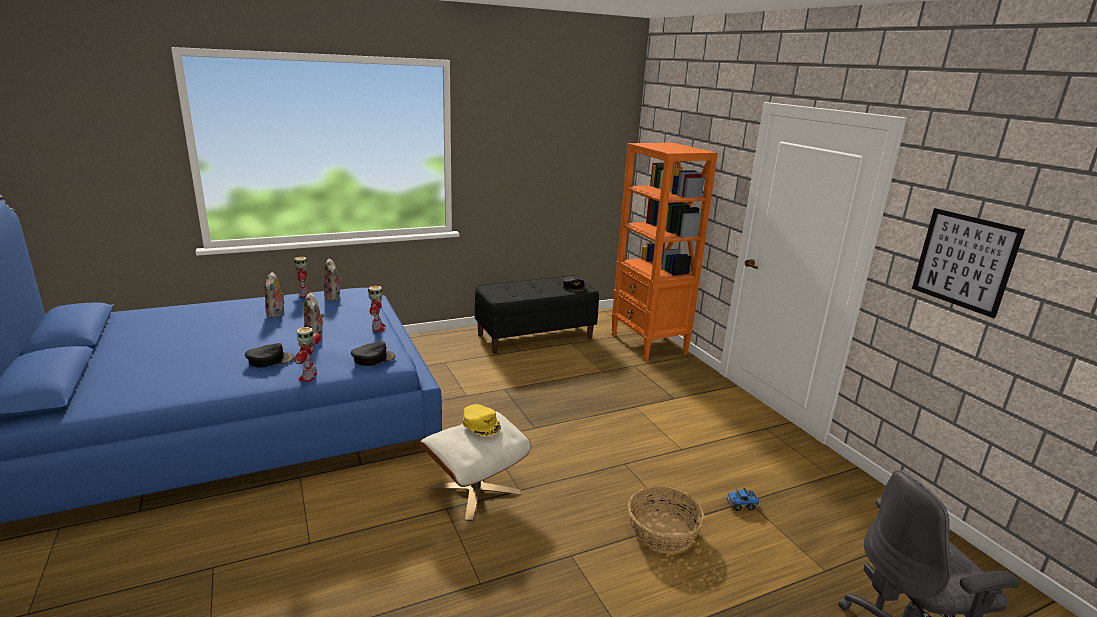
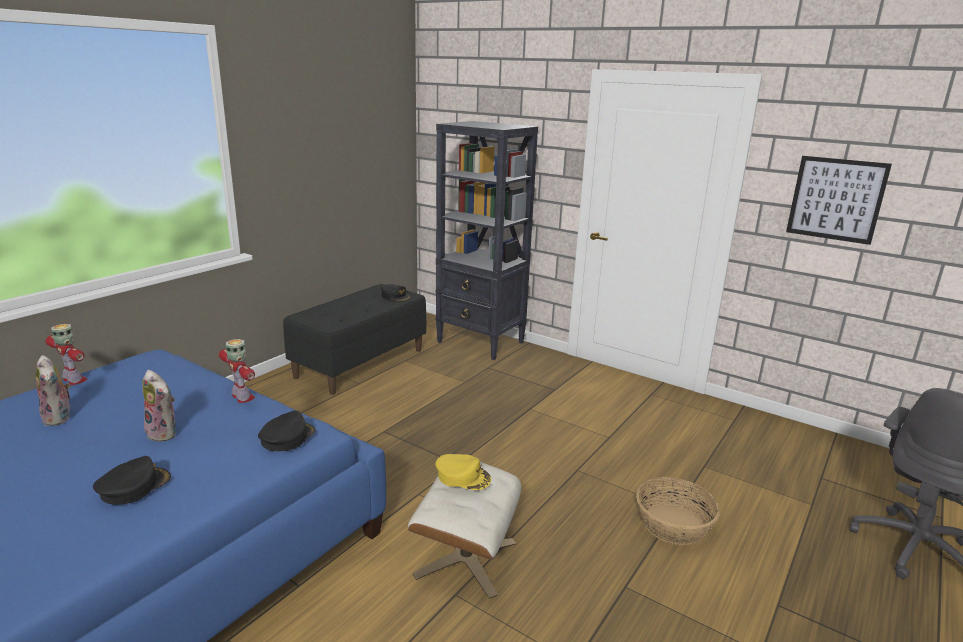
camera: 30 degrees left, 0 degrees up
(309, 376) = (222, 490): toy robot -> none
(334, 297) = (126, 373): plush toy -> none
(648, 344) = (481, 342): orange bookcase -> black bookcase
(741, 505) = (703, 472): toy truck -> none

